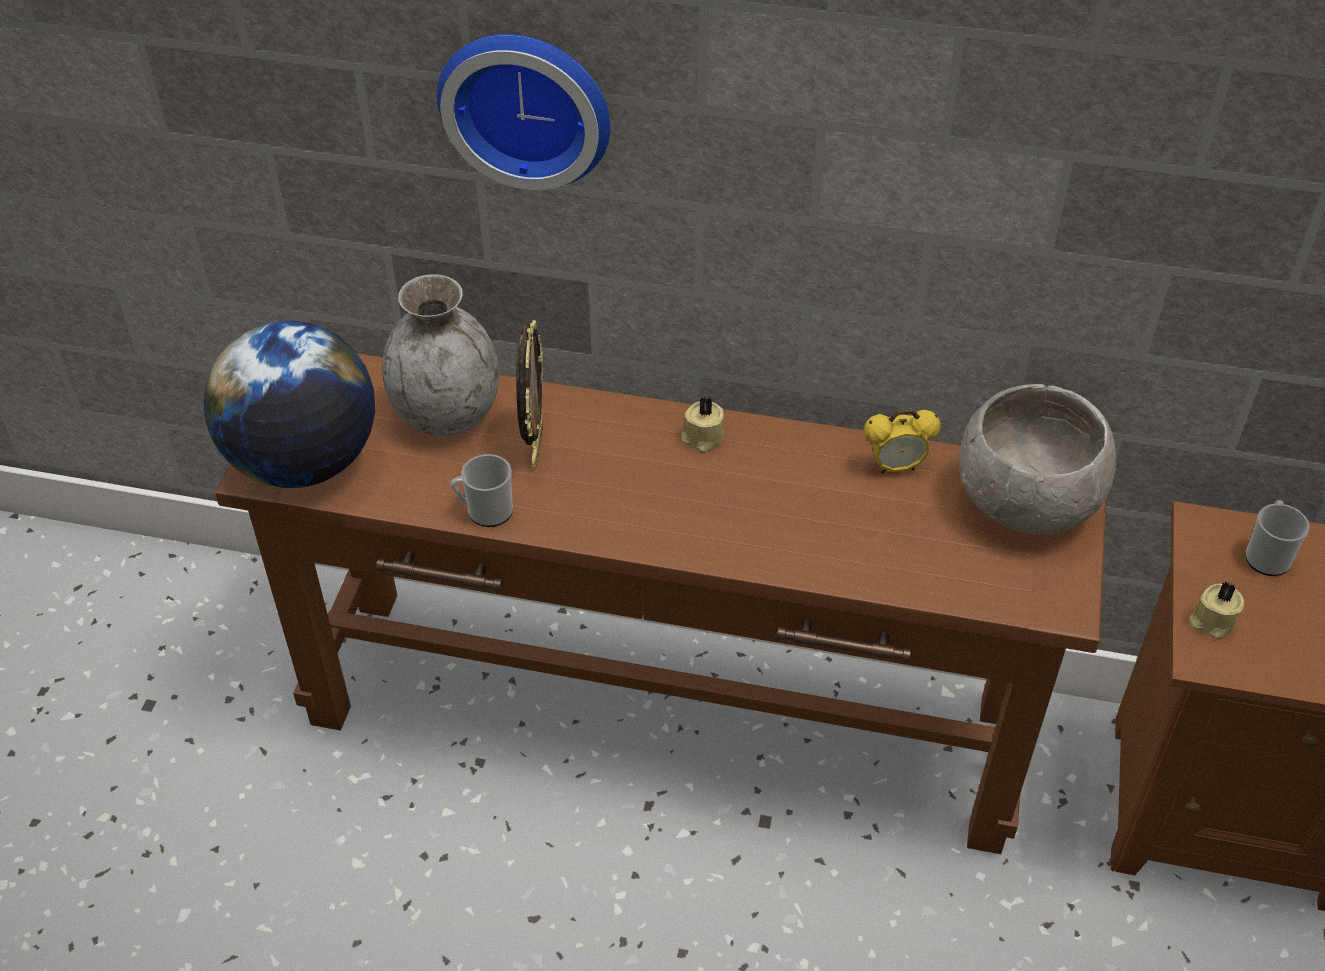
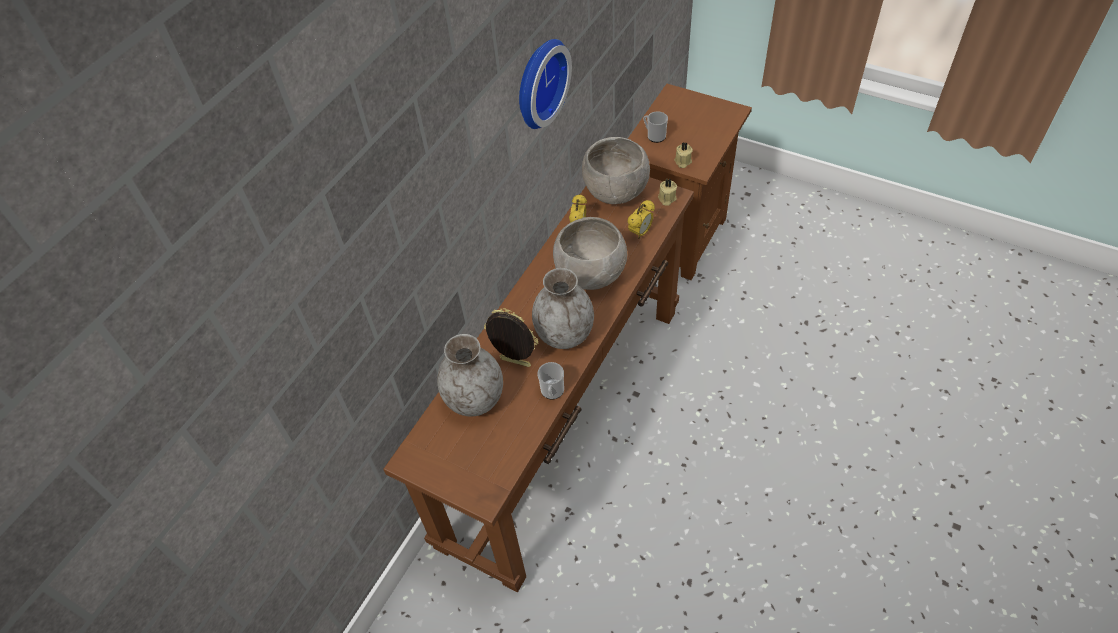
camera: 70 degrees left, 5 degrees up
(304, 462) = (485, 473): globe -> none
(527, 104) = (428, 231): wall clock -> wall clock (537, 82)
(620, 502) = (565, 334): none -> grey vase
(702, 437) = (533, 294): beige candle -> beige candle (666, 198)
(782, 510) = (591, 274): none -> grey bowl
(927, 567) = (640, 233): none -> alarm clock

